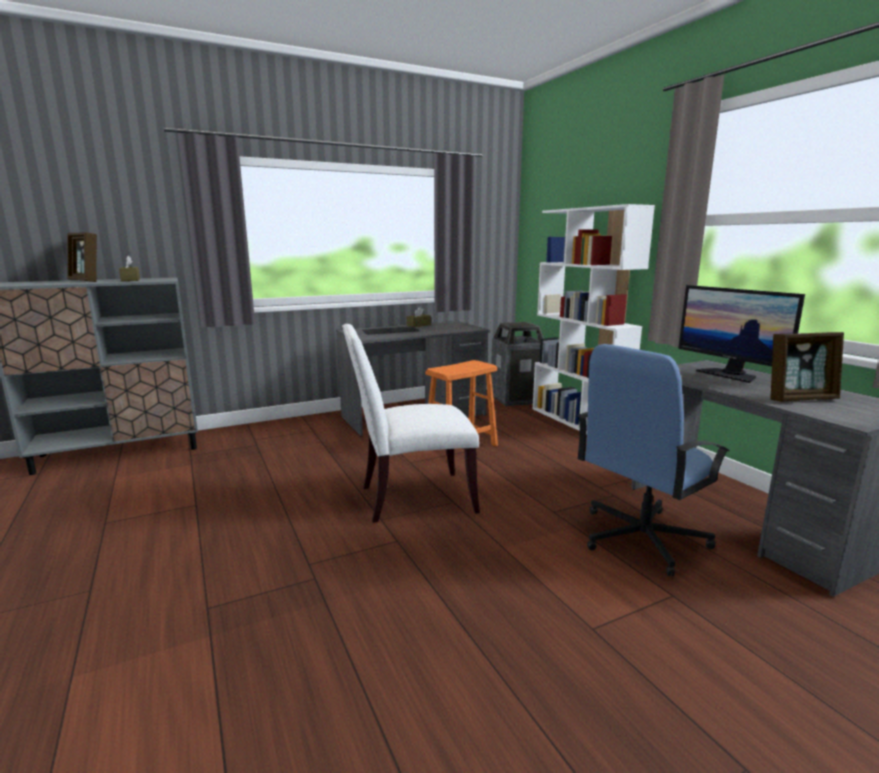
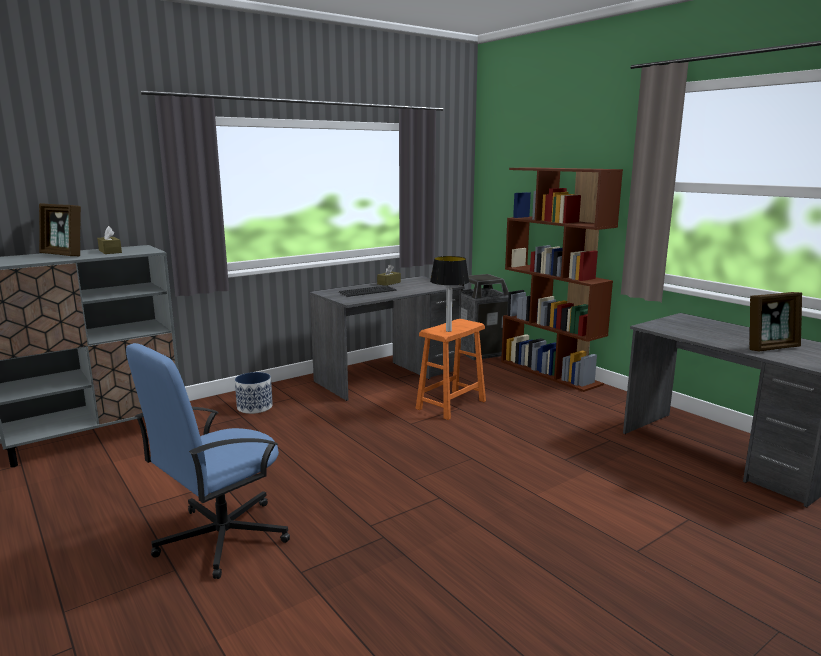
camera: 10 degrees left, 0 degrees up
(273, 436) = (255, 407): none -> planter
(411, 498) = (431, 458): white chair -> none
(454, 370) = (449, 331): none -> table lamp
(578, 422) = (550, 373): white bookcase -> brown bookcase
(640, 538) = (646, 475): blue office chair -> blue office chair (220, 537)
(729, 375) = (706, 327): monitor -> none

